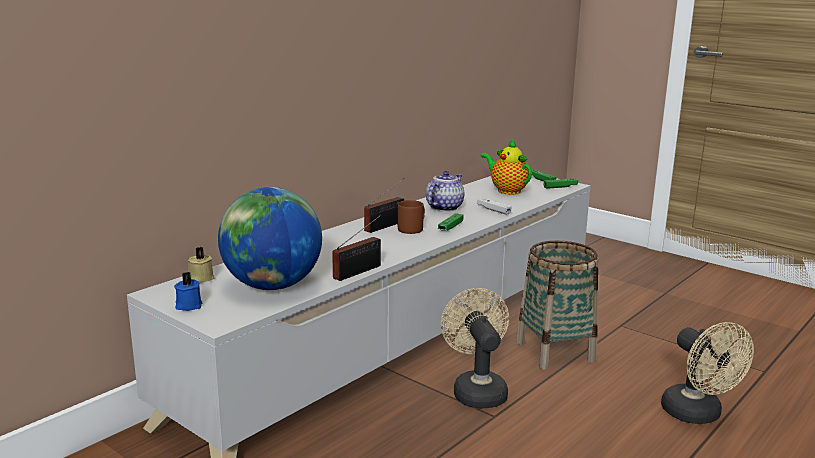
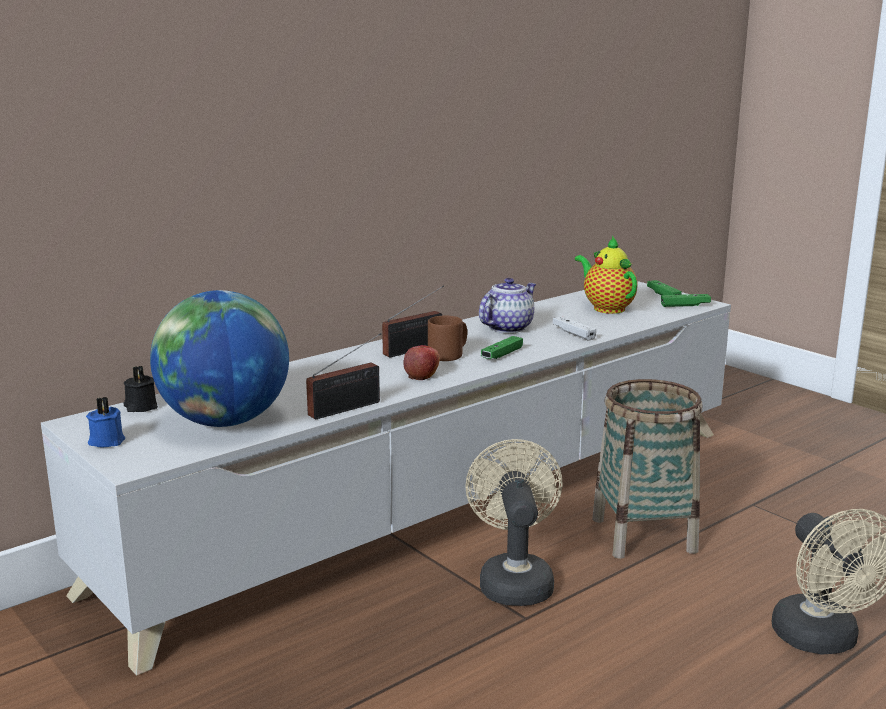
camera: 10 degrees right, 0 degrees up
(200, 278) = (140, 407): beige candle -> black candle
(401, 245) = (421, 375): none -> apple

